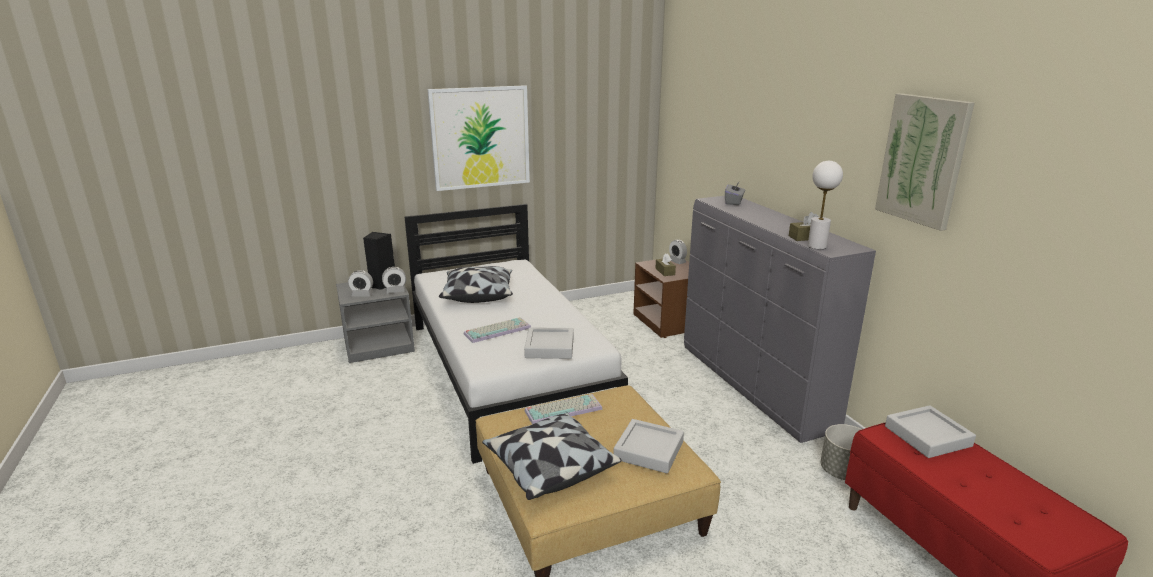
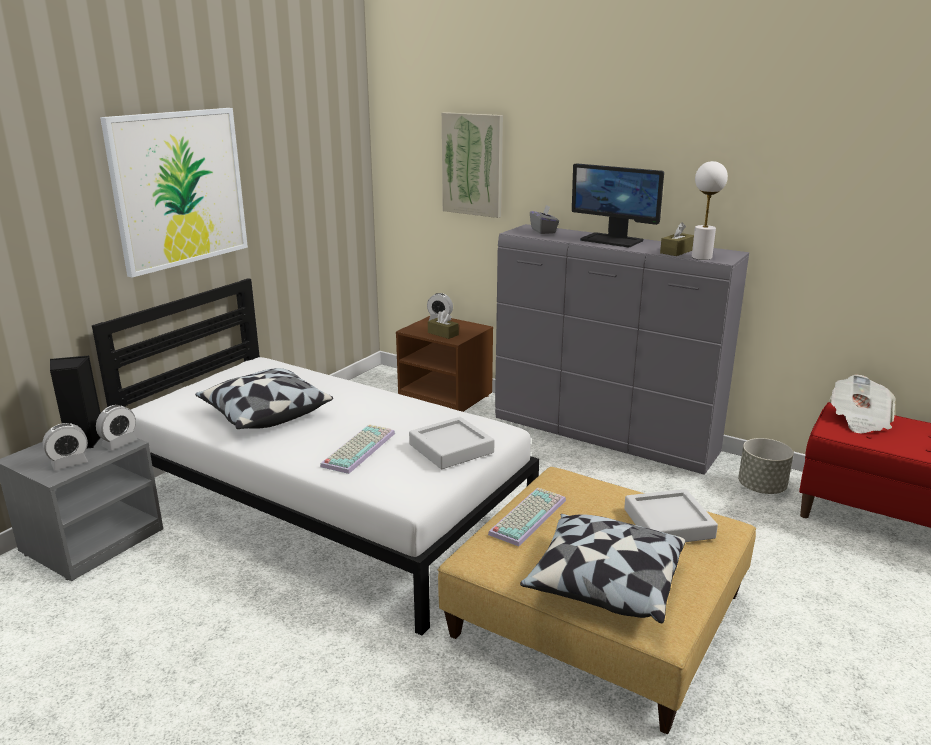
camera: 35 degrees left, 0 degrees up
(773, 218) = (612, 240): none -> monitor
(923, 160) = (798, 150): picture -> picture (473, 164)
(927, 436) = (859, 420): grey tray -> newspaper

